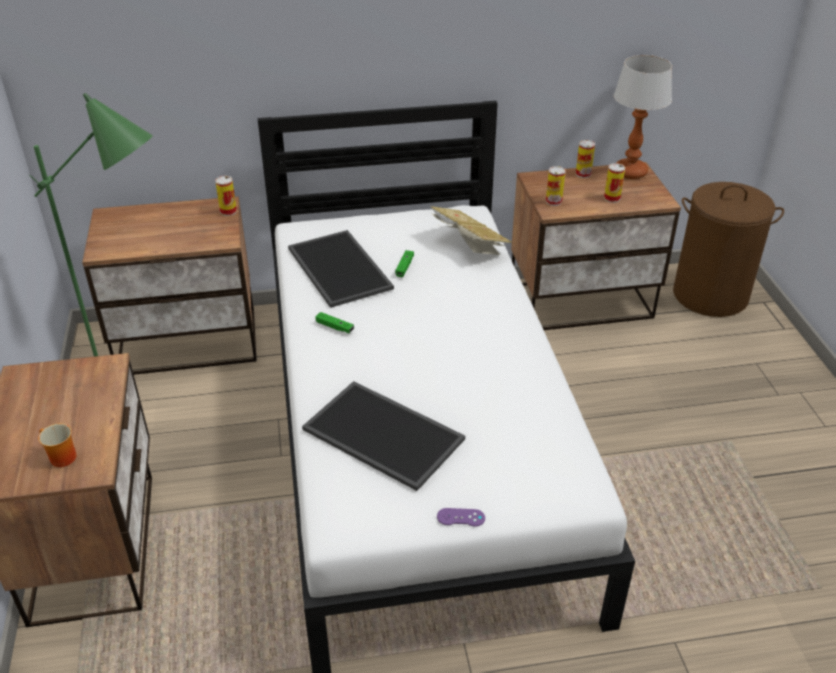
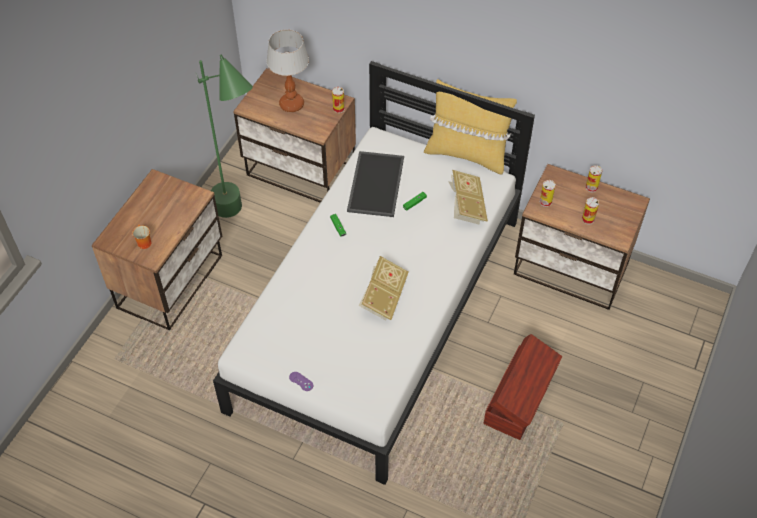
camera: 35 degrees right, 15 degrees up
(386, 433) = (306, 312): tray -> none
(415, 205) = (466, 154): none -> yellow pillow
(467, 370) = (383, 297): none -> book
(629, 172) = (626, 202): table lamp -> table lamp (291, 104)
(662, 442) = (520, 398): none -> brown storage box
(710, 295) = (670, 314): brown laundry basket -> none

